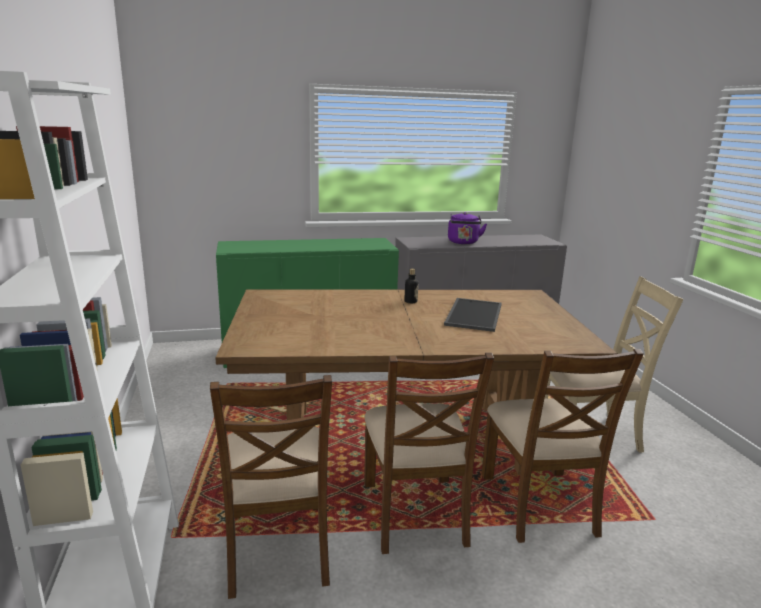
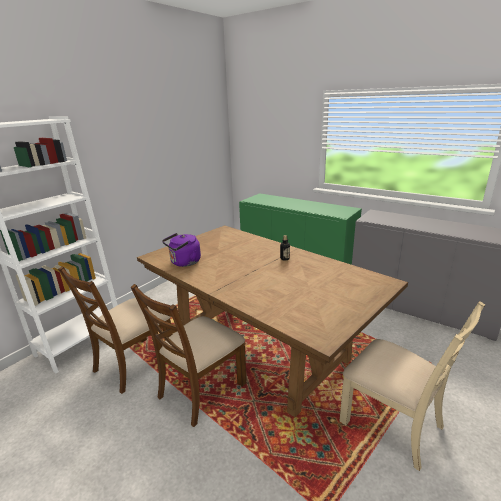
camera: 50 degrees right, 5 degrees up
(463, 242) = (414, 224): purple kettle -> purple kettle (184, 263)
(472, 314) = (300, 281): tray -> none
(539, 504) = (267, 438): brown chair -> none

